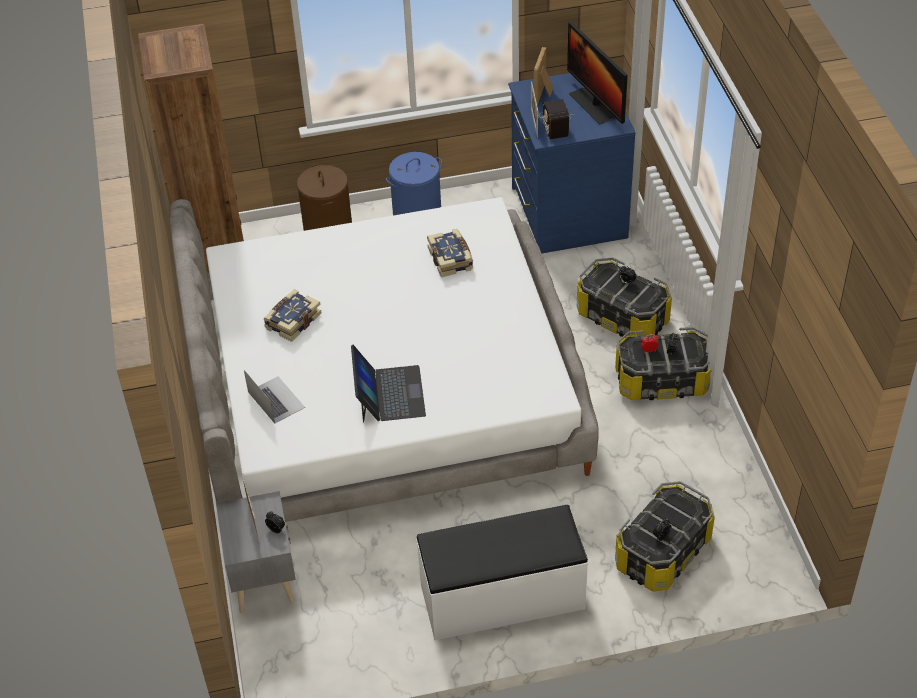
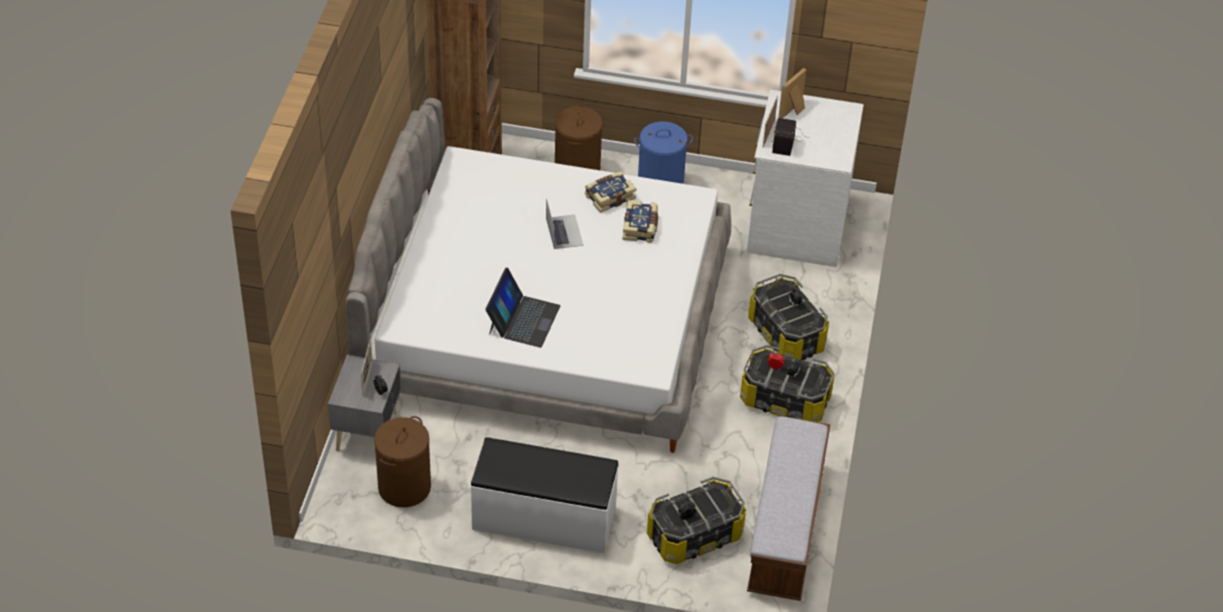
camera: 20 degrees right, 0 degrees up
(276, 399) = (432, 290): laptop -> laptop (564, 231)
(292, 321) = (481, 232): book -> book (609, 197)
(336, 623) = (404, 487): none -> brown laundry basket
(566, 213) = (796, 225): blue dresser -> white dresser
(595, 105) = (832, 135): monitor -> none
(745, 509) = (785, 529): none -> bench

